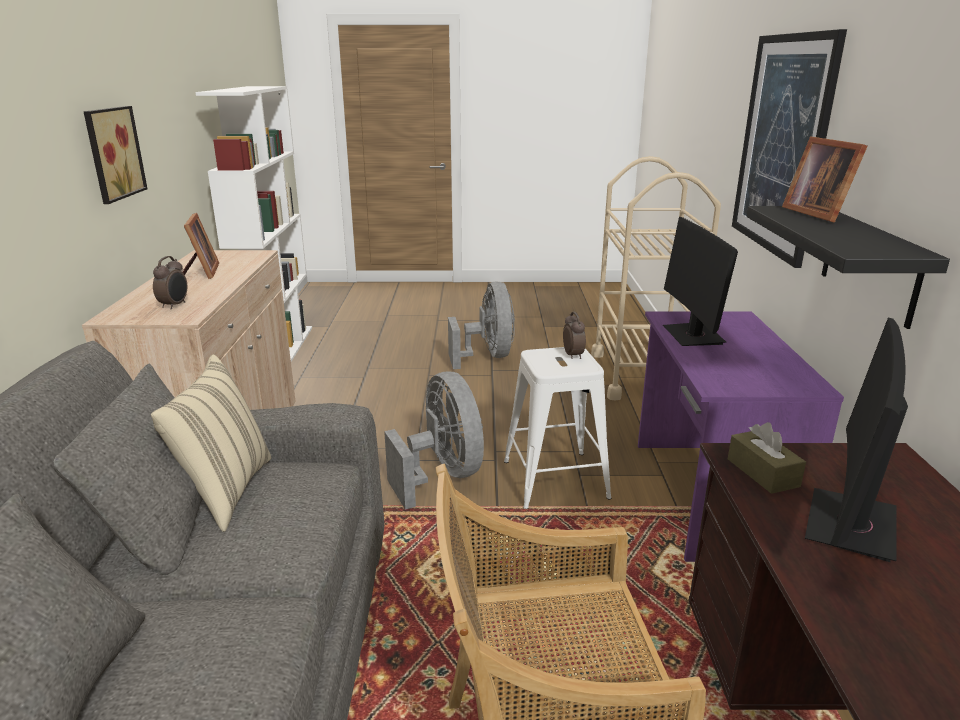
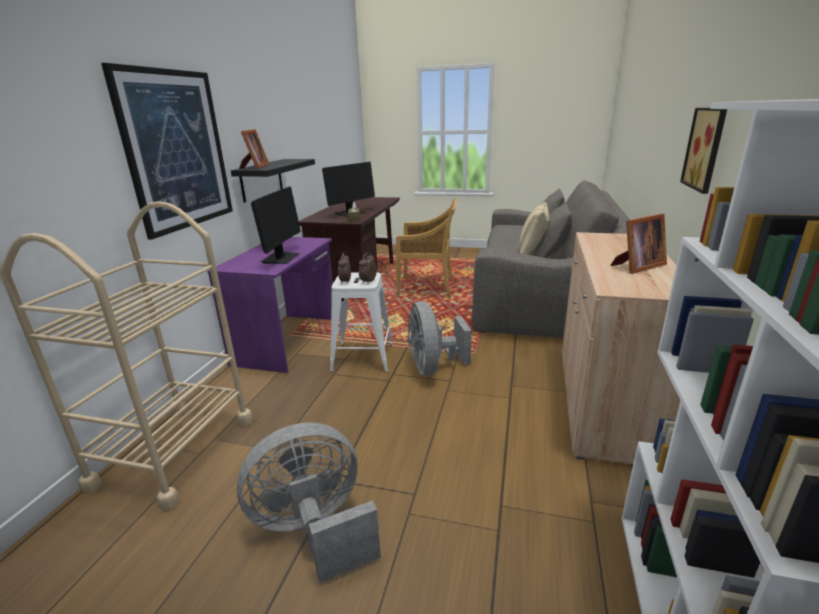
camera: 165 degrees left, 0 degrees up
(175, 305) = (609, 241): alarm clock -> alarm clock (368, 282)
(201, 272) = (637, 266): picture frame -> picture frame turned 120 degrees counterclockwise
(488, 356) = (314, 530): grey fan -> grey fan turned 60 degrees clockwise

